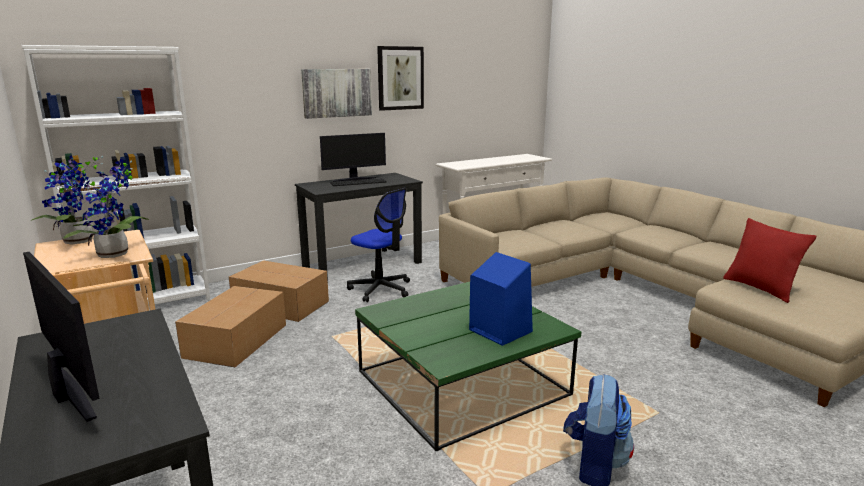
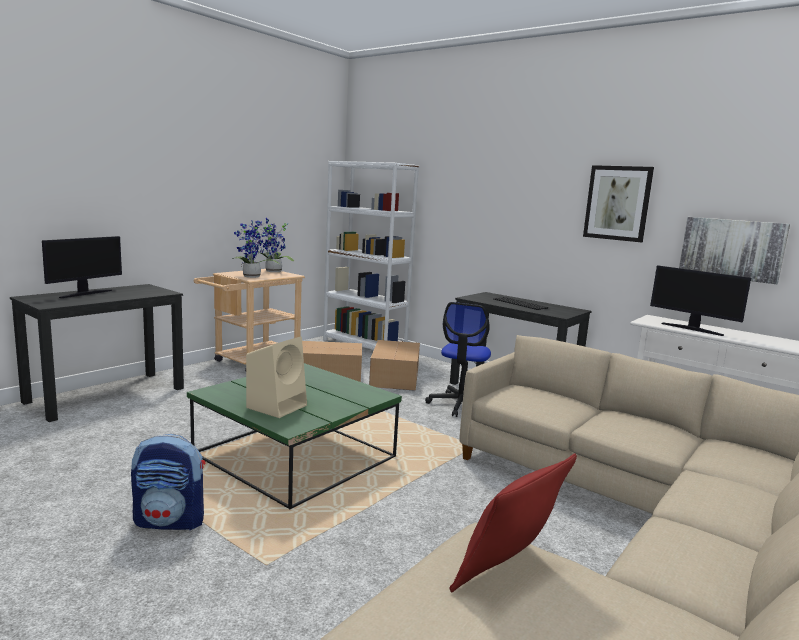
camera: 70 degrees right, 5 degrees down
(337, 93) = (540, 212): picture -> picture (731, 249)
(354, 179) = (531, 302): monitor -> monitor (692, 329)
(499, 330) = (277, 406): blue speaker -> beige speaker

